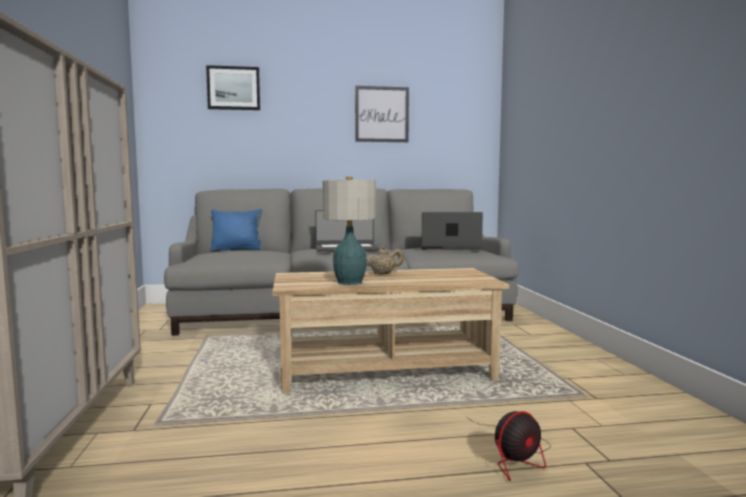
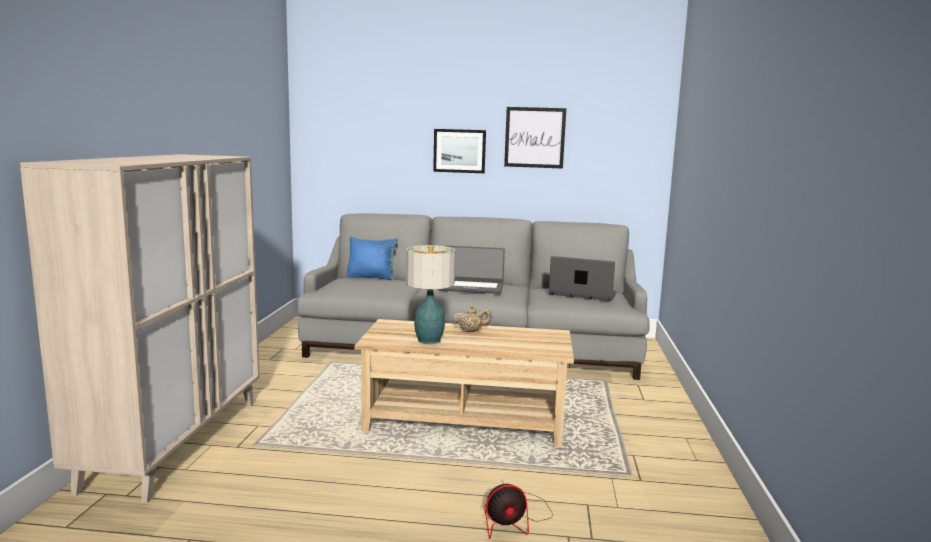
camera: 15 degrees right, 5 degrees up
(233, 88) = (382, 110): picture -> picture (459, 151)

